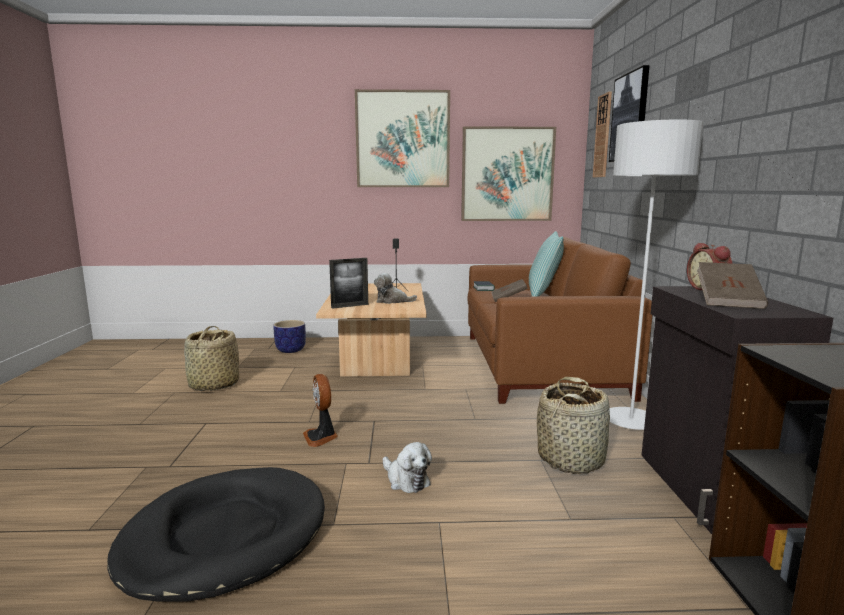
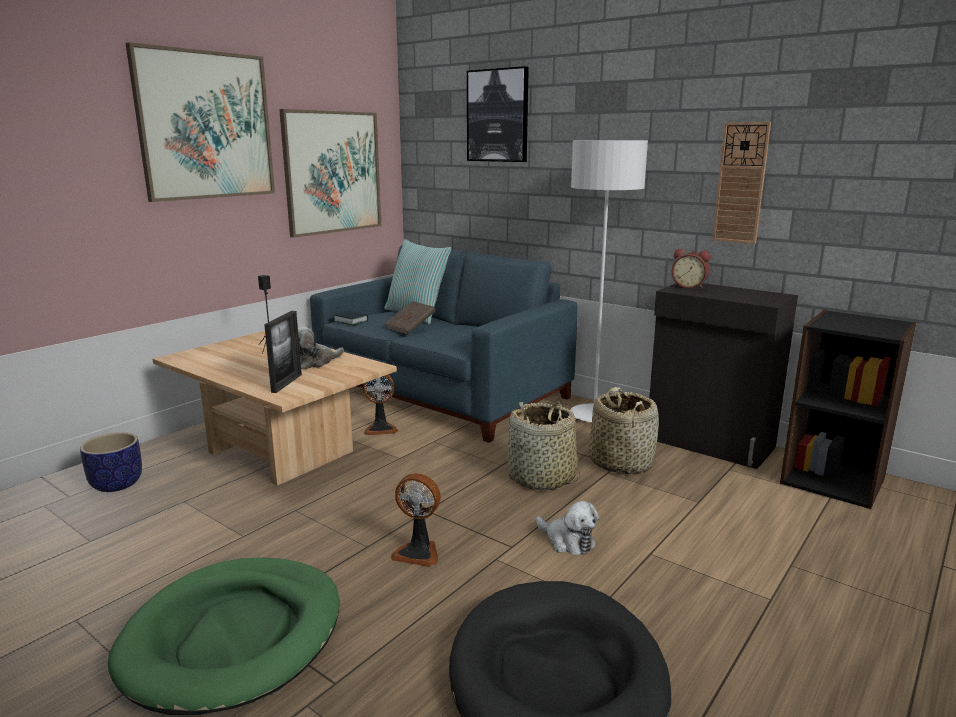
camera: 50 degrees left, 5 degrees up
(189, 426) = (234, 637): none -> green dog bed
(213, 385) = (118, 579): basket -> basket (542, 478)
(406, 480) = (567, 541): plush toy -> plush toy turned 45 degrees clockwise
(451, 370) = (380, 429): none -> fan
(539, 364) = (442, 393): brown sofa -> blue sofa
(602, 136) = (441, 129): wall clock -> wall clock (741, 183)
(728, 301) = (732, 295): brown book -> none

